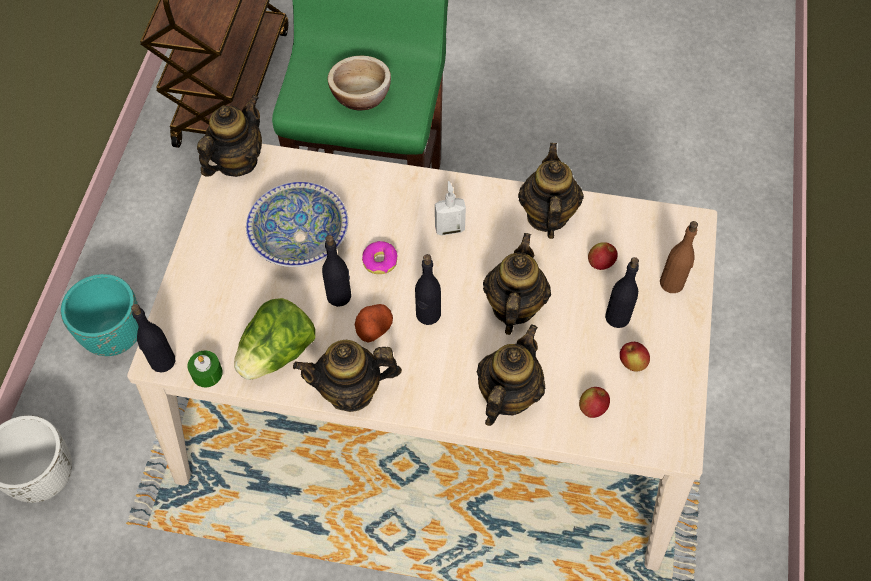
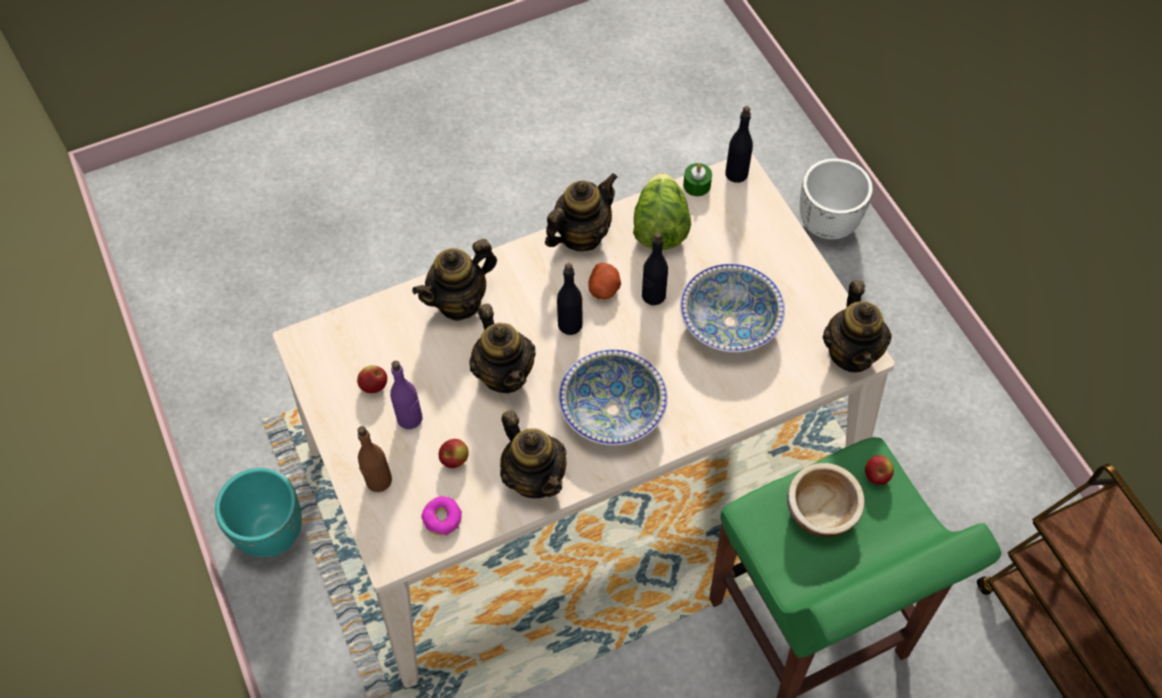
camera: 145 degrees right, 0 degrees up
(115, 336) = (894, 345): turquoise planter -> turquoise planter (272, 533)
(380, 261) = (646, 343): donut -> donut (442, 519)
(449, 228) = (612, 409): soap dispenser -> bowl
(507, 395) = (460, 302): teapot -> teapot turned 60 degrees clockwise
(592, 408) = (386, 331): apple -> apple (876, 476)
(617, 317) = (410, 418): black bottle -> purple bottle

